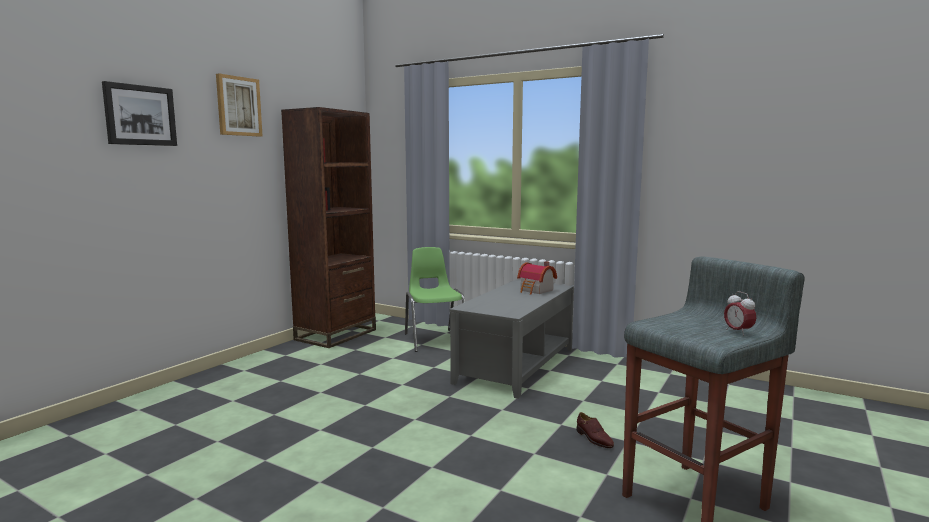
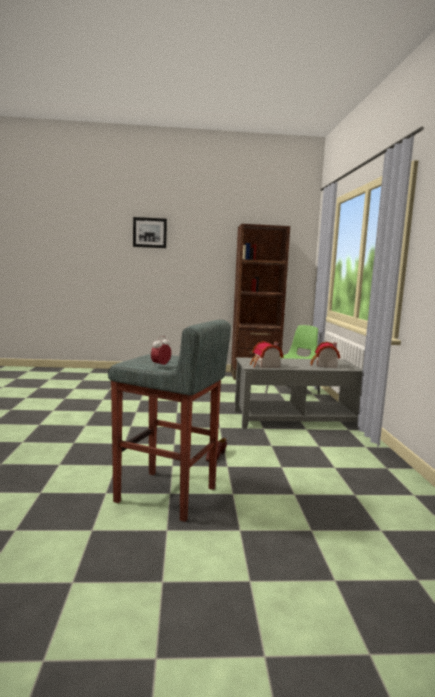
camera: 55 degrees right, 0 degrees up
(238, 106) = (208, 226): picture -> none
(514, 308) = (265, 366): none -> toy house

